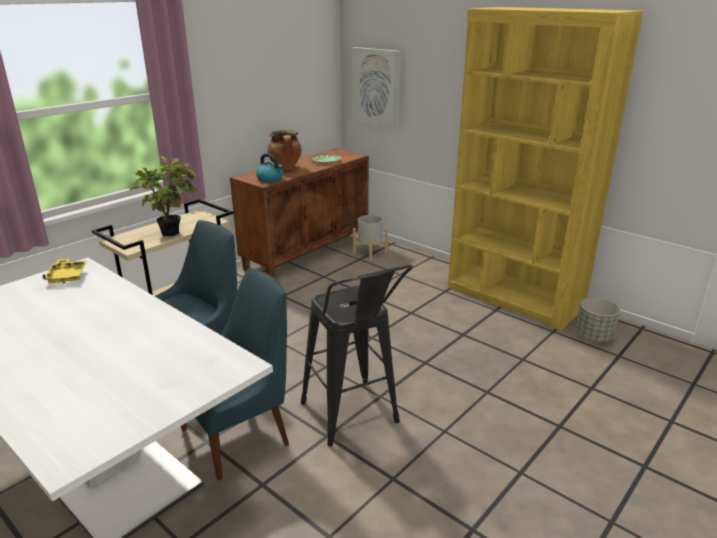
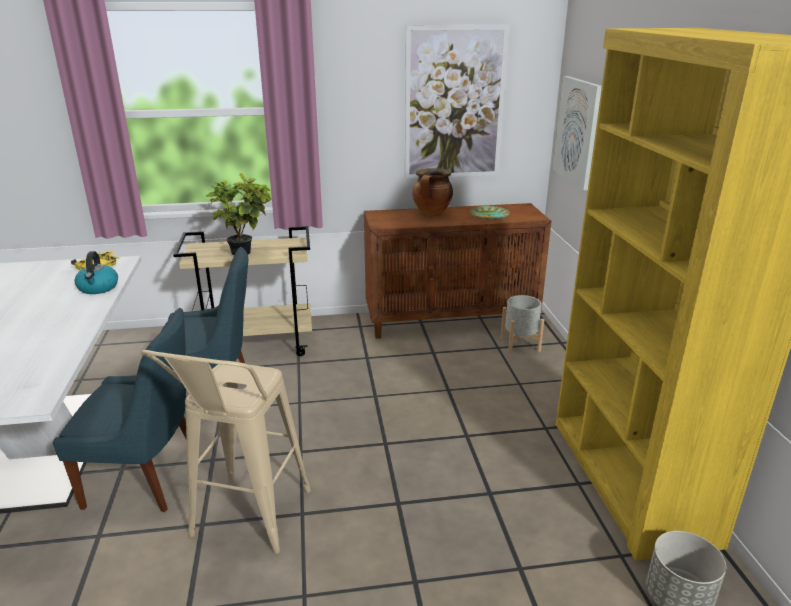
camera: 40 degrees right, 0 degrees up
(270, 179) = (394, 222): kettle -> kettle (98, 288)
(281, 76) = (454, 104): none -> picture
(353, 419) = (245, 522): black stool -> beige stool

